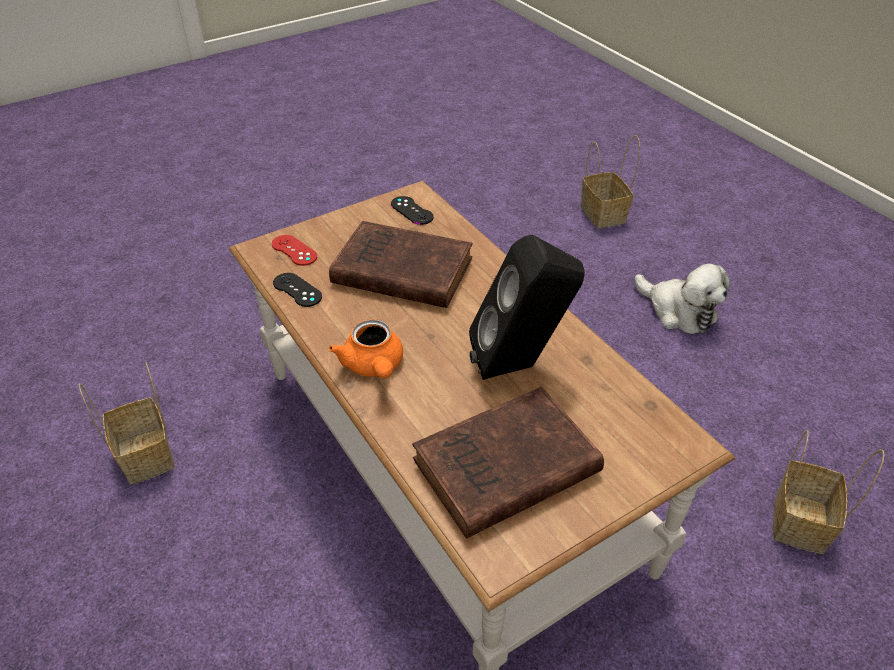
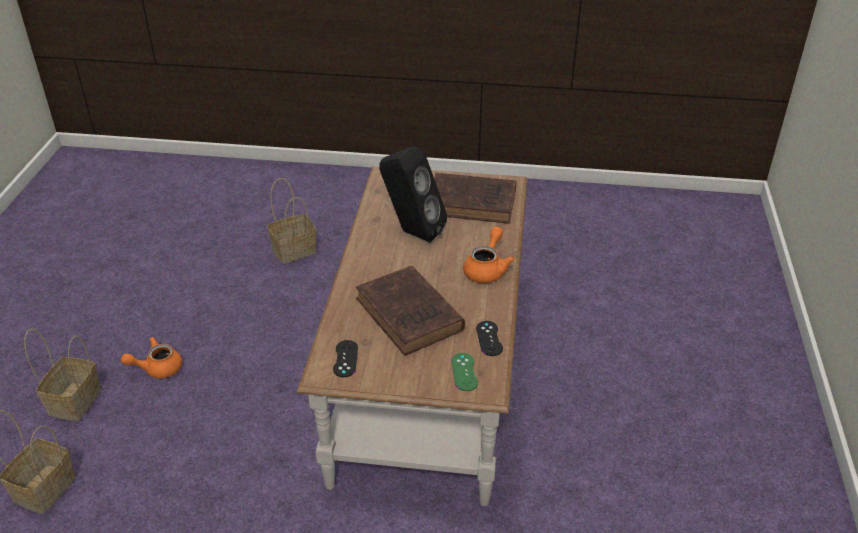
camera: 140 degrees left, 5 degrees down
(148, 456) = (623, 495): basket -> basket (74, 400)
(294, 250) = (464, 372): red game controller -> green game controller
(678, 311) = (157, 368): plush toy -> orange teapot

